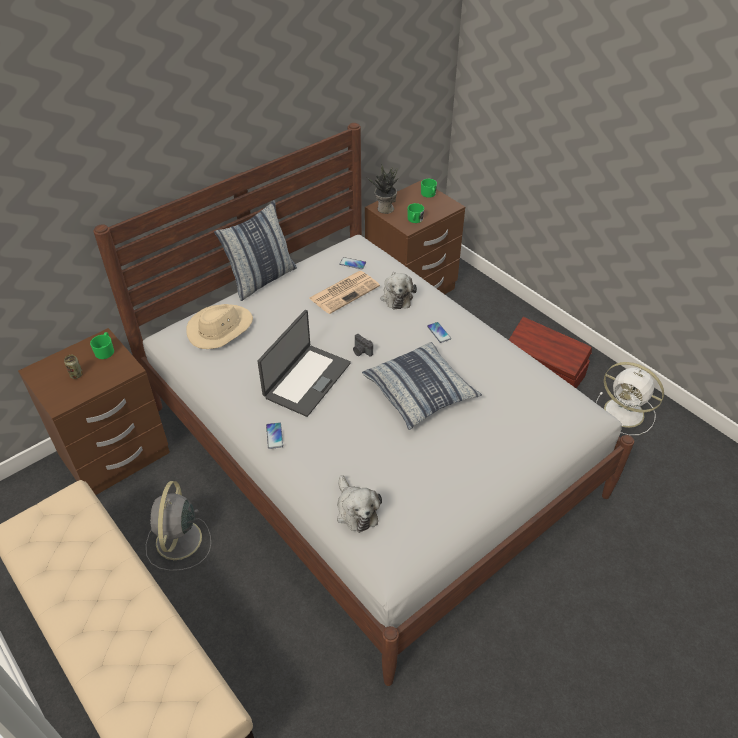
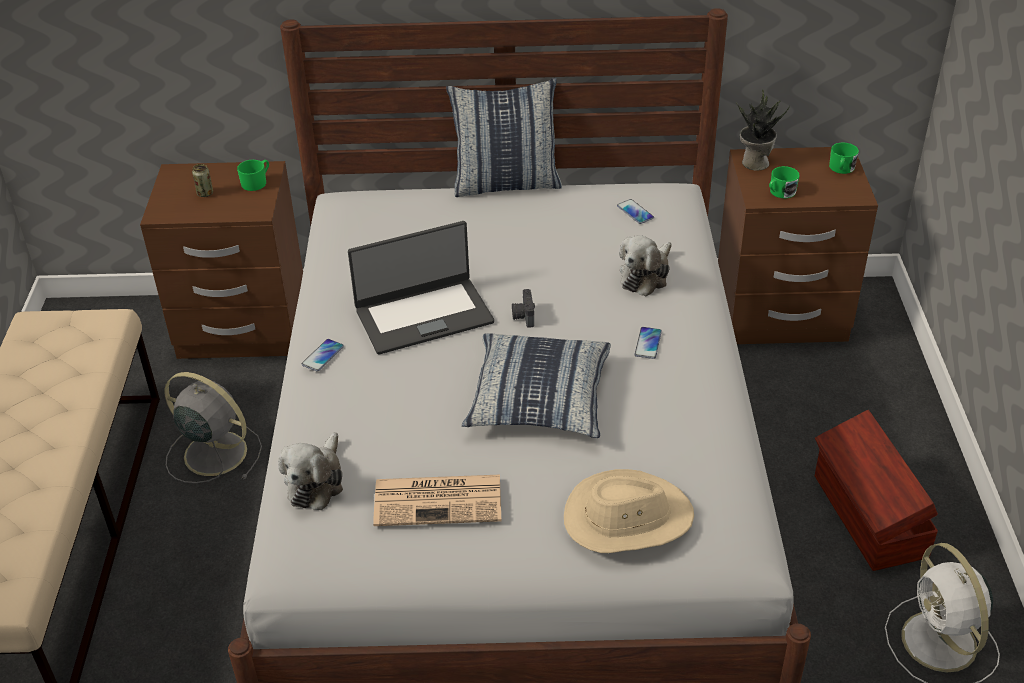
camera: 40 degrees right, 5 degrees down
(178, 542) = (213, 452): grey fan -> grey fan turned 75 degrees clockwise
(220, 328) = (396, 215): beige hat -> beige hat (627, 518)
(345, 292) = (585, 240): newspaper -> newspaper (440, 500)

